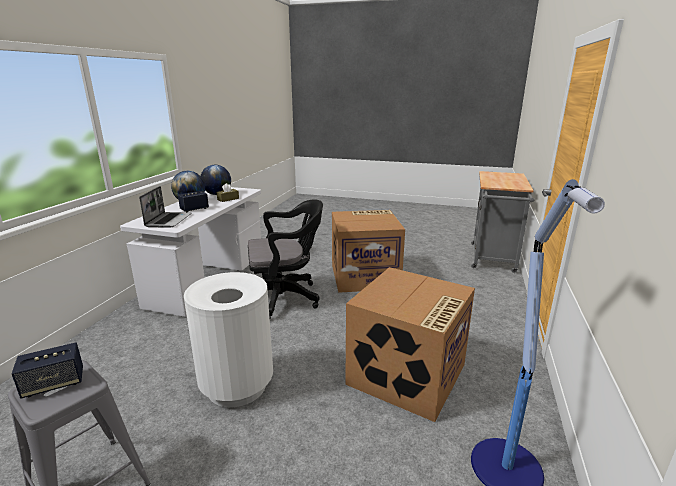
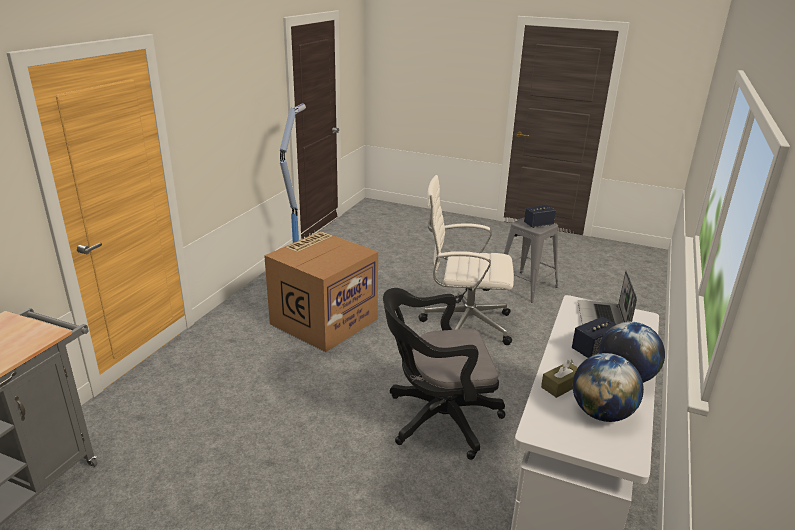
camera: 175 degrees left, 5 degrees up
(237, 386) = (464, 324): white trash can -> white office chair
(365, 276) = (302, 460): cardboard box -> none

